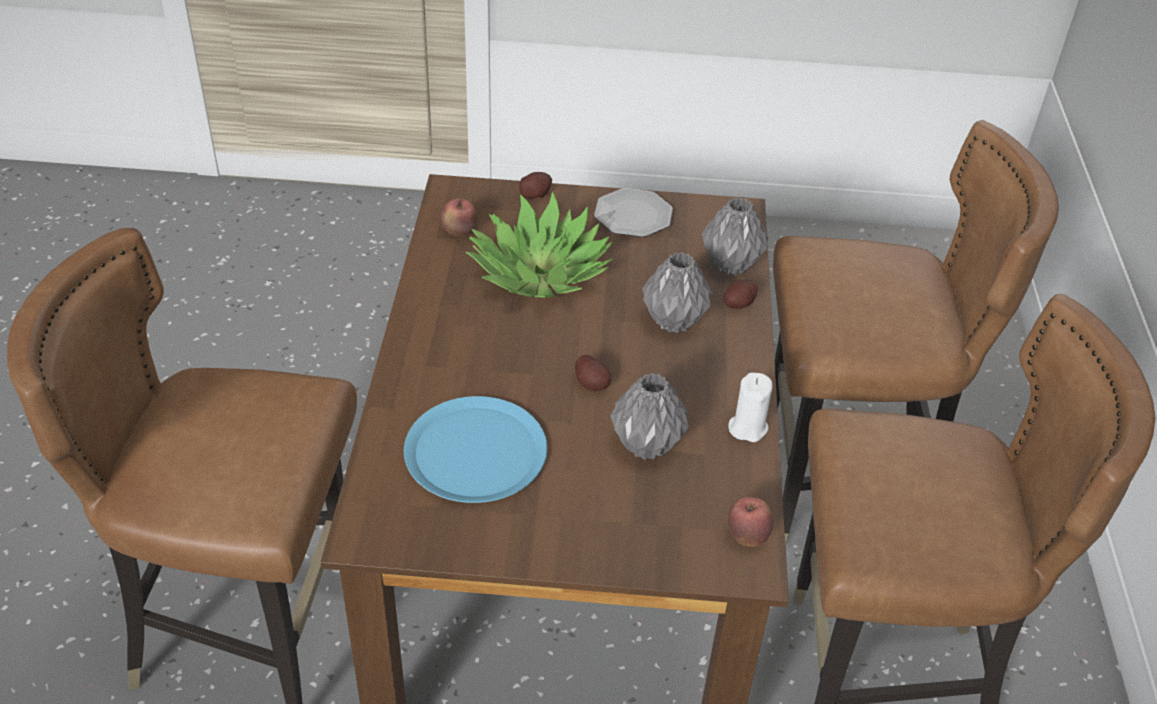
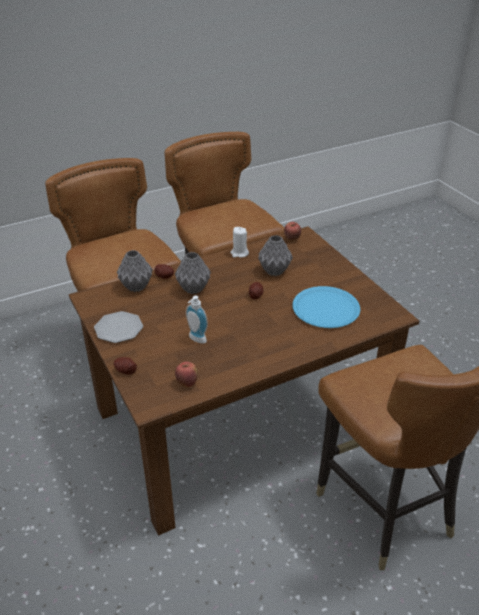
camera: 120 degrees left, 5 degrees down
(539, 273) = (196, 340): potted plant -> soap dispenser

